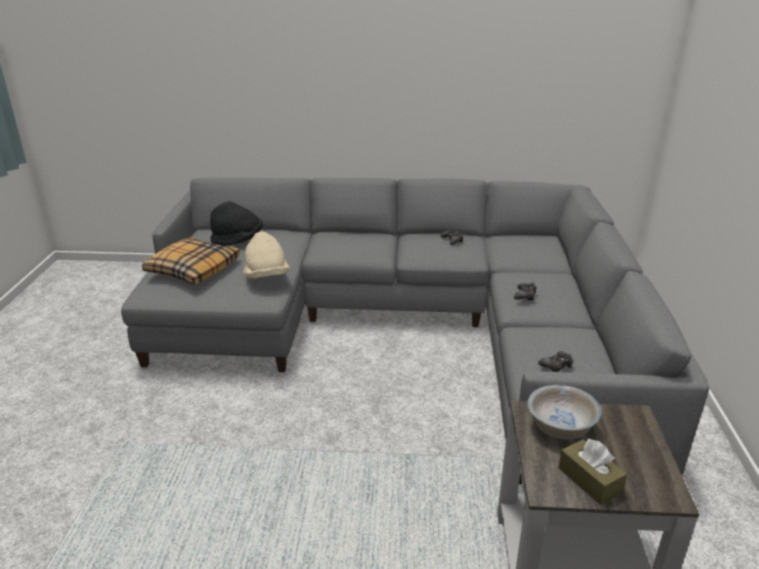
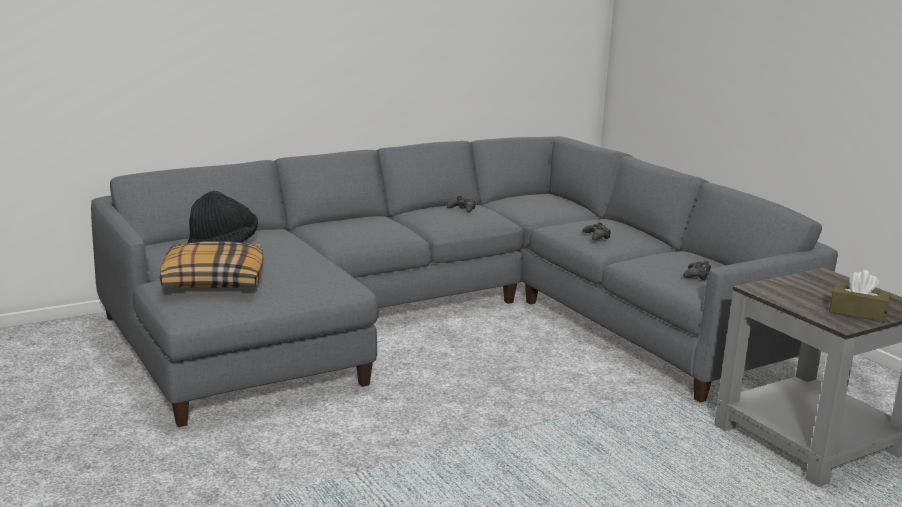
camera: 35 degrees left, 10 degrees down
(266, 277) = (319, 269): beige hat -> none
(561, 427) = (792, 291): white bowl -> none

